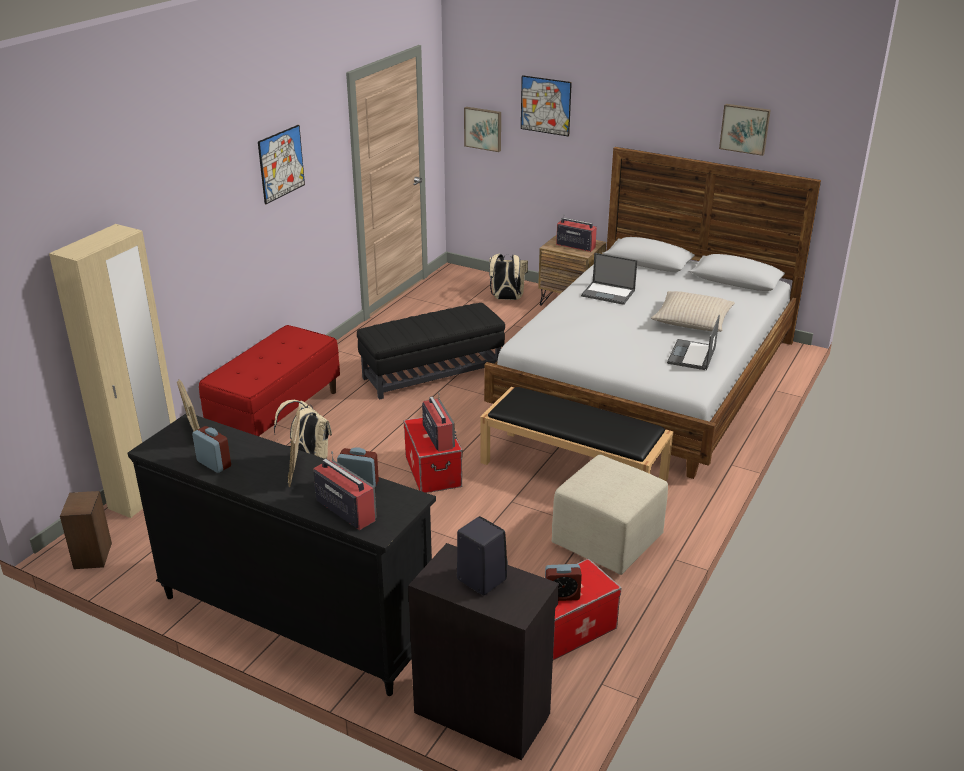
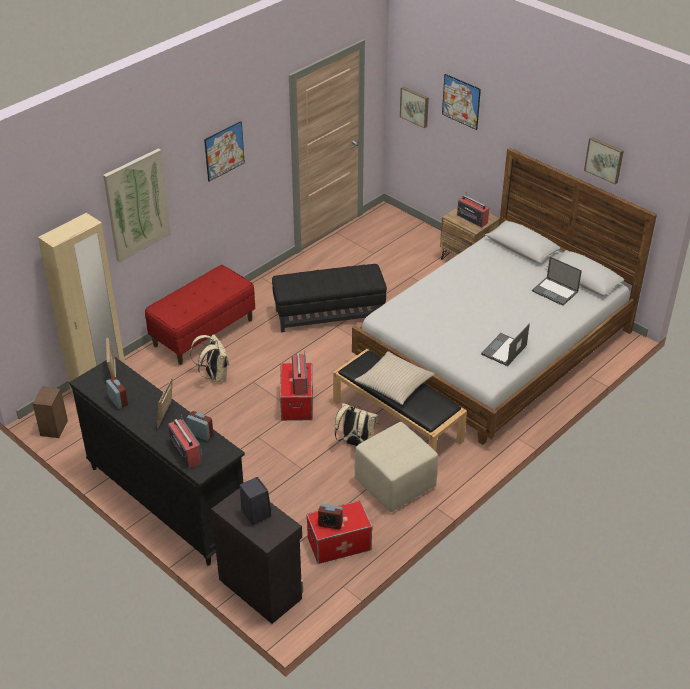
camera: 15 degrees right, 10 degrees up
(180, 225) = (137, 205): none -> picture
(506, 299) = (417, 248): beige backpack -> beige backpack (355, 443)
(609, 293) = (471, 277): laptop -> laptop (555, 291)
(692, 320) = (523, 315): beige pillow -> beige pillow (394, 384)

